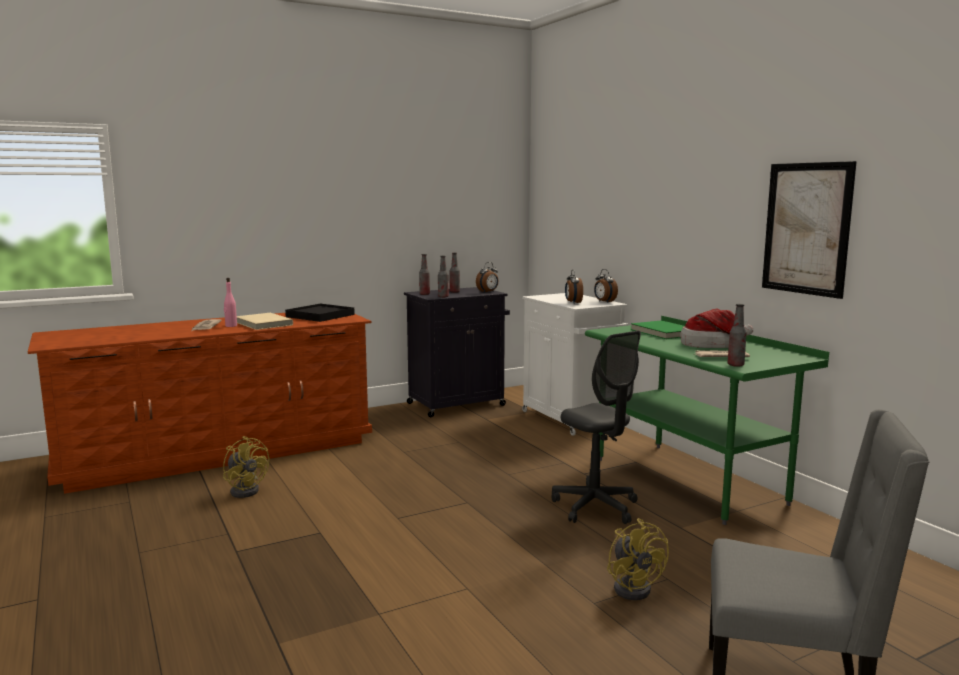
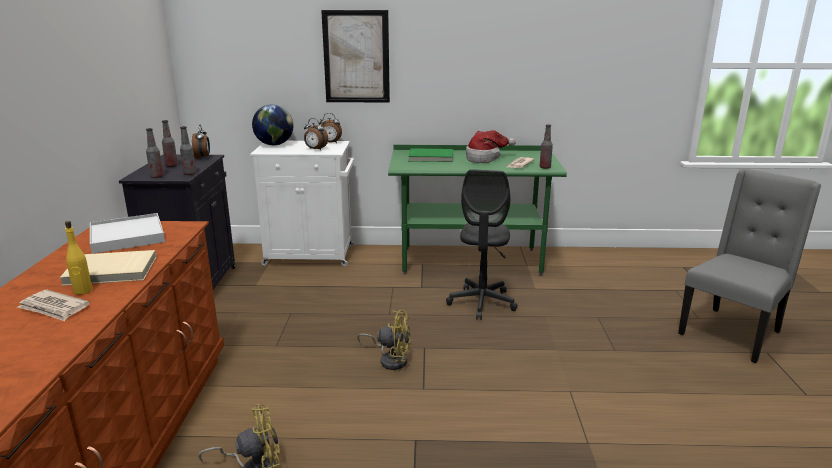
camera: 60 degrees left, 10 degrees up
(231, 326) = (83, 291): pink bottle -> yellow bottle
(320, 316) = (127, 236): black tray -> white tray
(562, 295) = (274, 144): none -> globe
(595, 507) = (482, 303): grey office chair -> grey office chair turned 105 degrees clockwise
(634, 587) = (602, 330): yellow fan -> yellow fan (390, 359)
(806, 228) = (529, 64): picture -> picture (356, 57)

